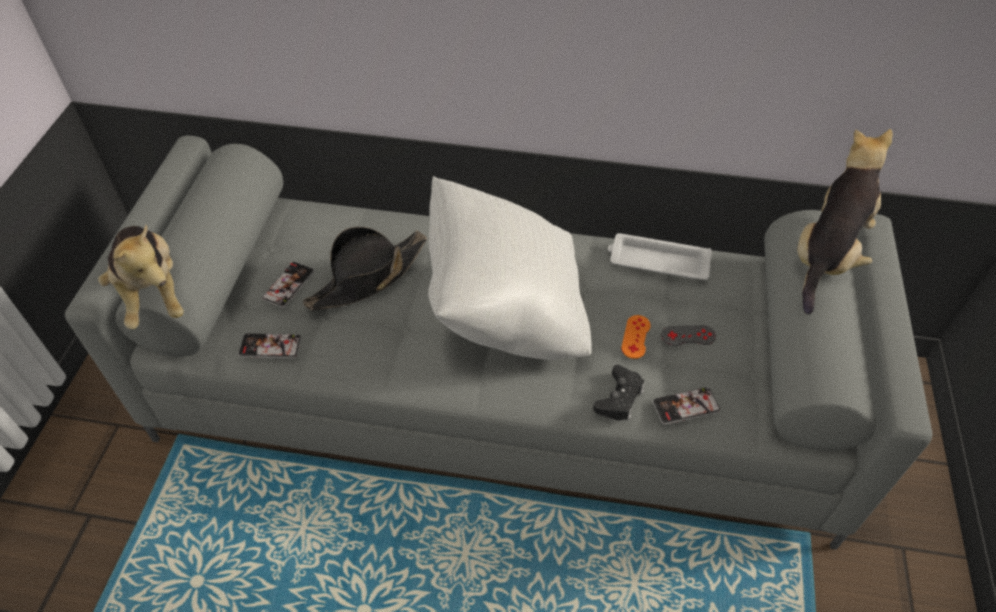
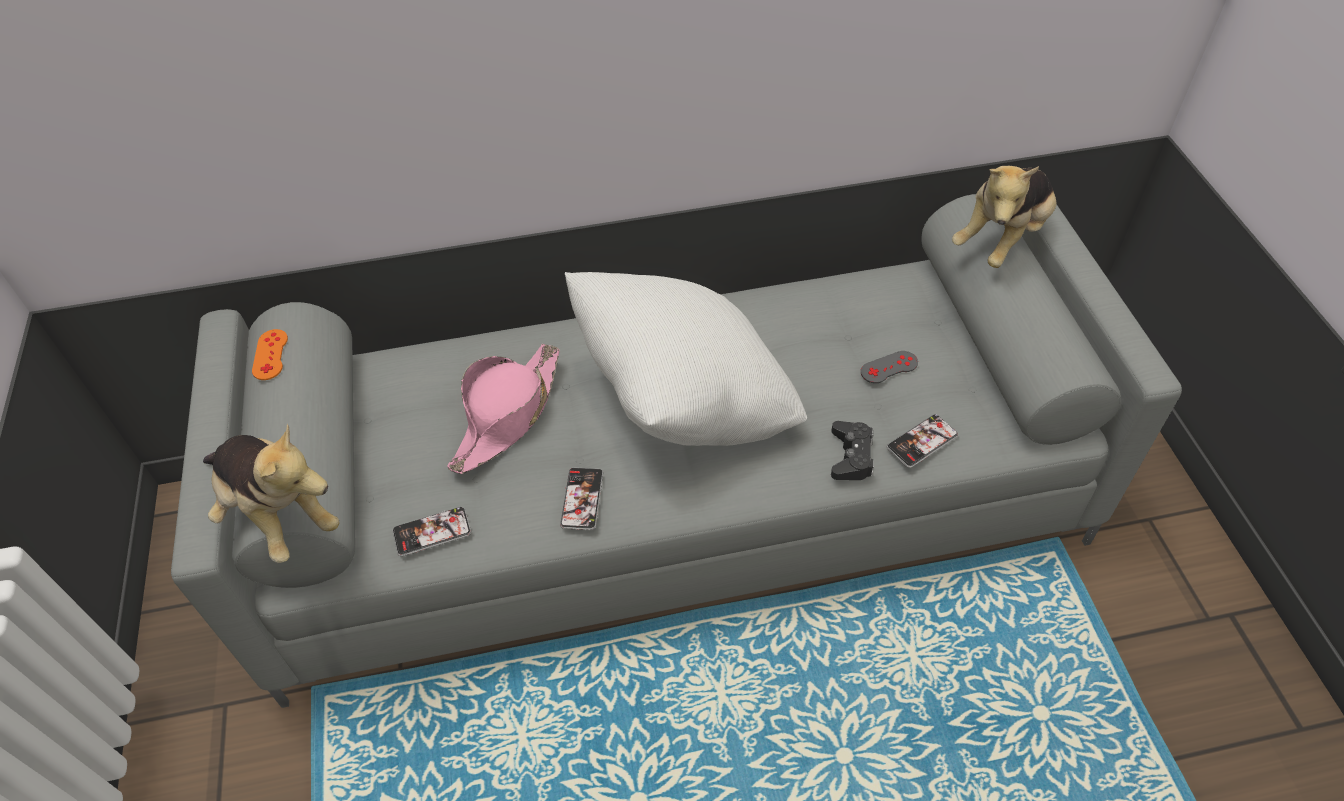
camera: 20 degrees left, 0 degrees up
(288, 285) = (416, 454): phone -> phone (582, 499)
(367, 277) = (507, 415): black hat -> pink hat
(635, 337) = (836, 386): orange game controller -> orange game controller (270, 355)
(657, 261) = (819, 299): white tray -> none
(826, 256) = (1002, 239): plush toy -> plush toy turned 150 degrees counterclockwise

